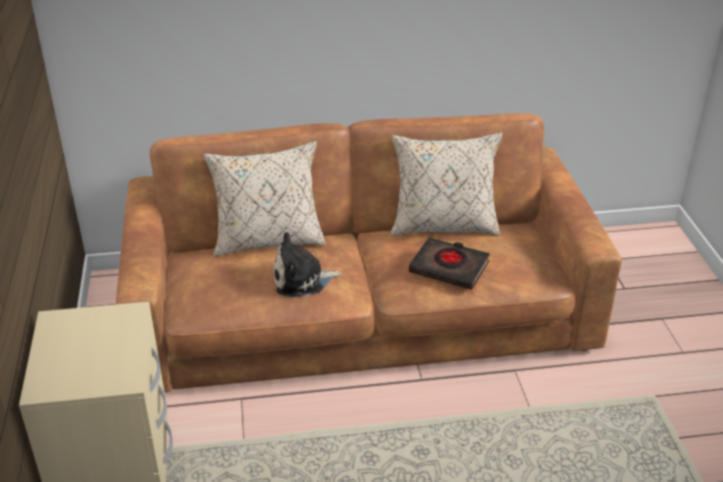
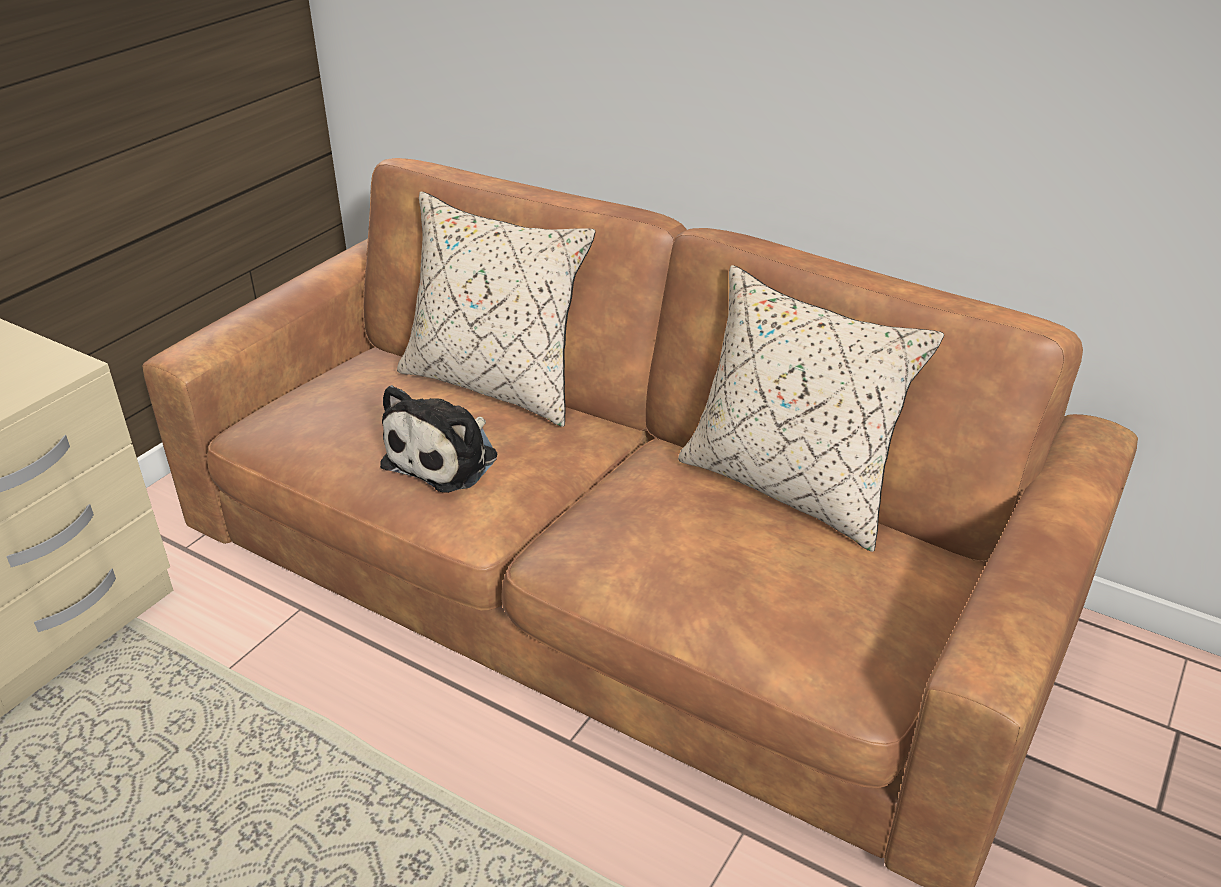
camera: 40 degrees right, 0 degrees up
(302, 280) = (446, 458): plush toy -> plush toy turned 90 degrees counterclockwise
(449, 268) = (688, 558): black book -> none

